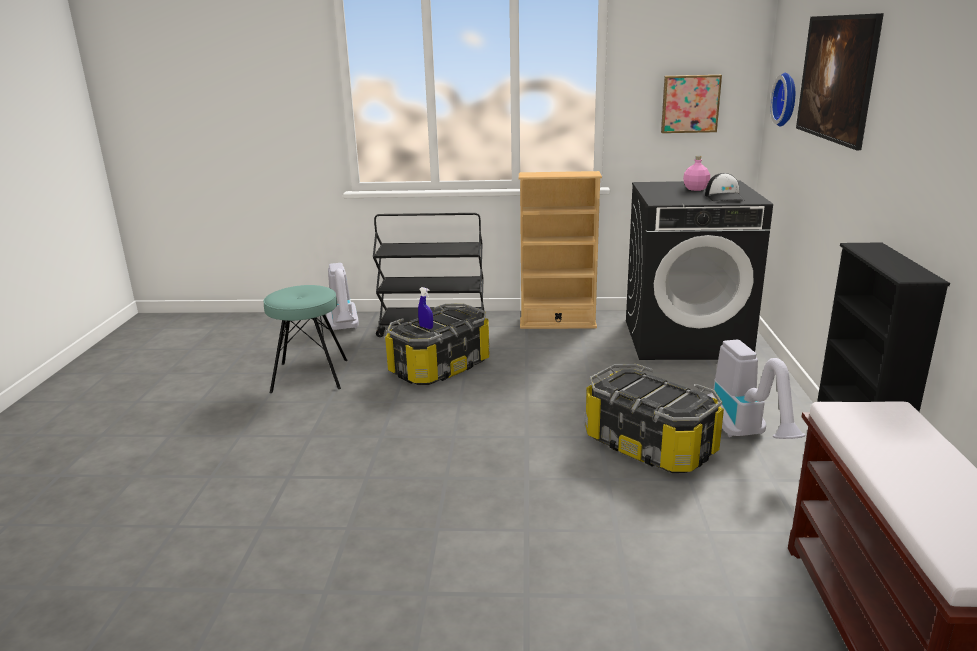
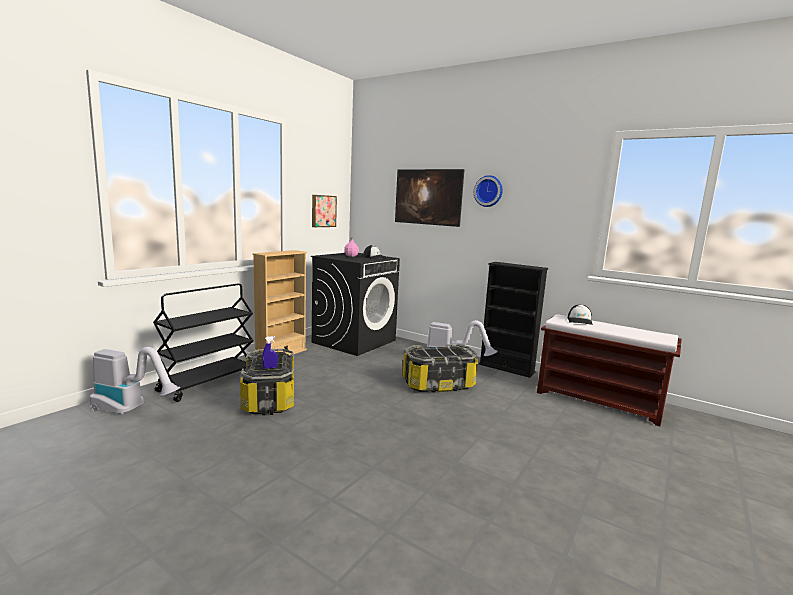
camera: 60 degrees left, 10 degrees down
(310, 376) = (182, 446): turquoise stool -> none
(787, 99) = (378, 209): wall clock -> wall clock (488, 191)
(901, 433) = (580, 321): none -> cap

